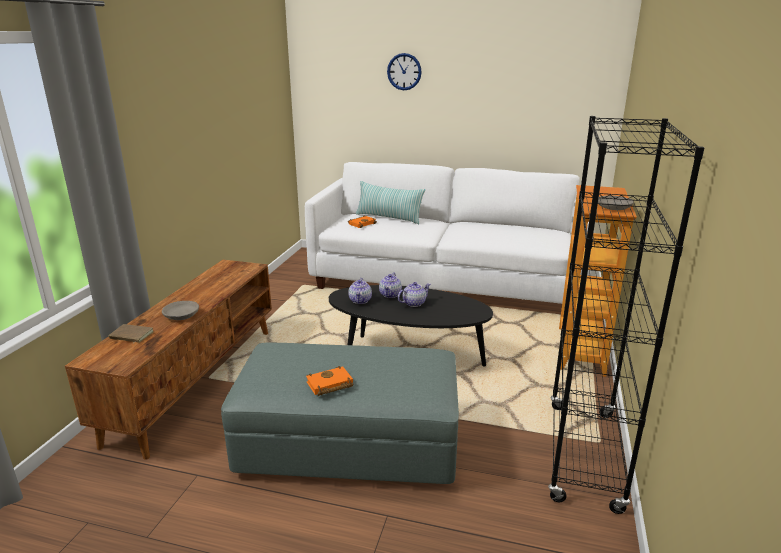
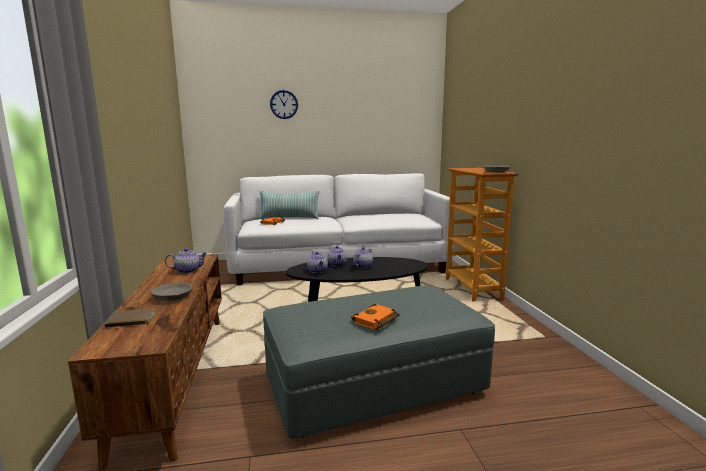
camera: 25 degrees left, 10 degrees down
(221, 283) = (188, 270): none -> teapot
(583, 455) = (544, 347): black bookcase -> none

